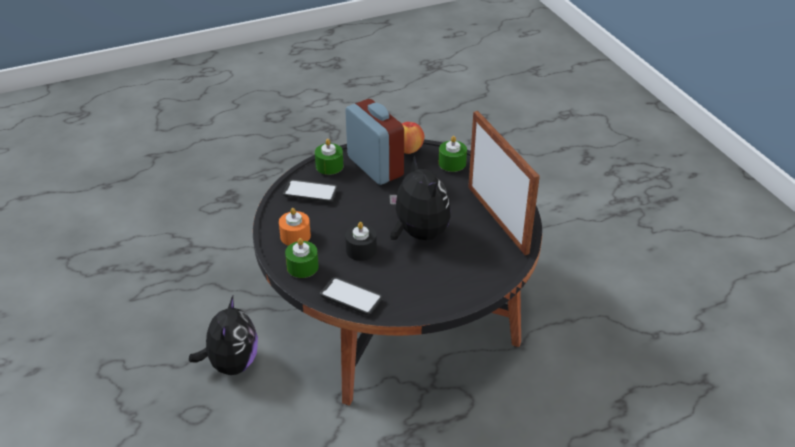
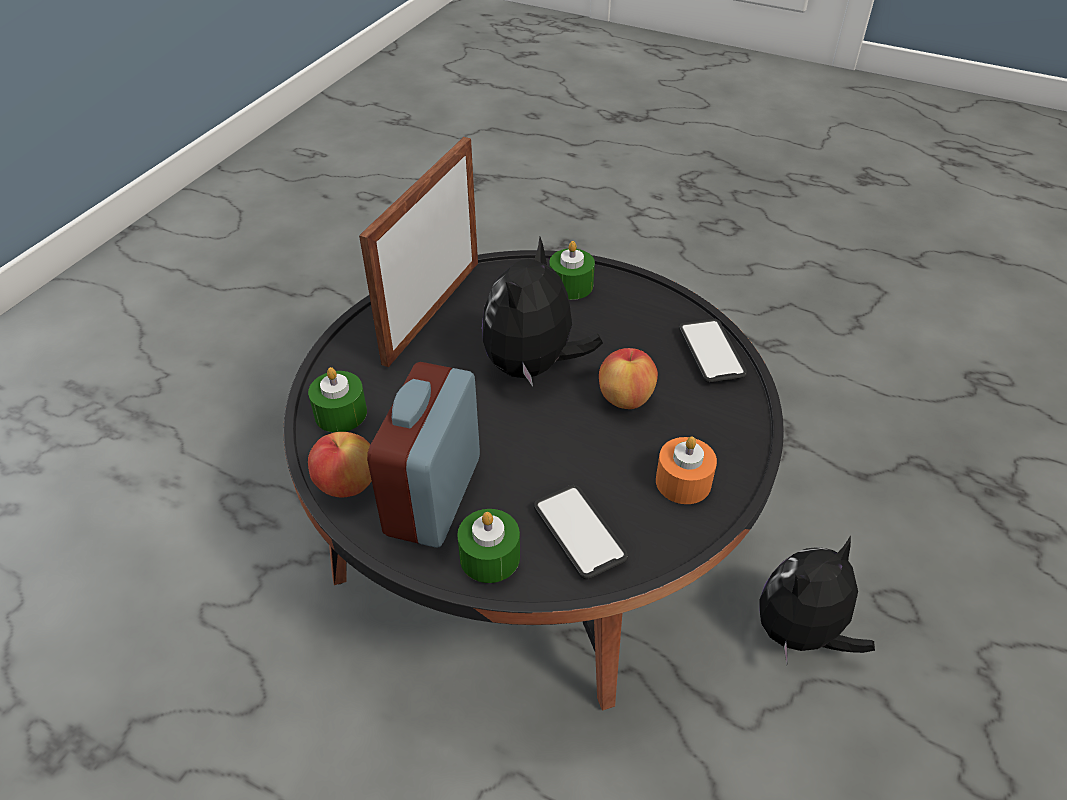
camera: 130 degrees left, 5 degrees up
(302, 267) = (727, 425): green candle -> green candle (571, 285)
(361, 250) = (625, 398): black candle -> apple

